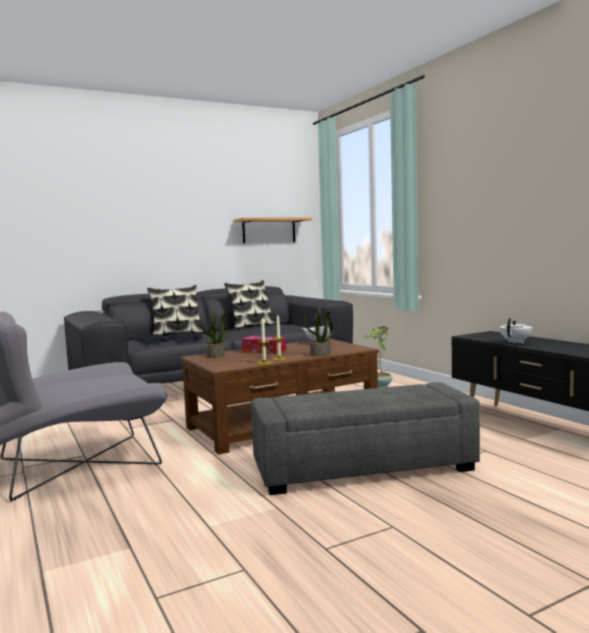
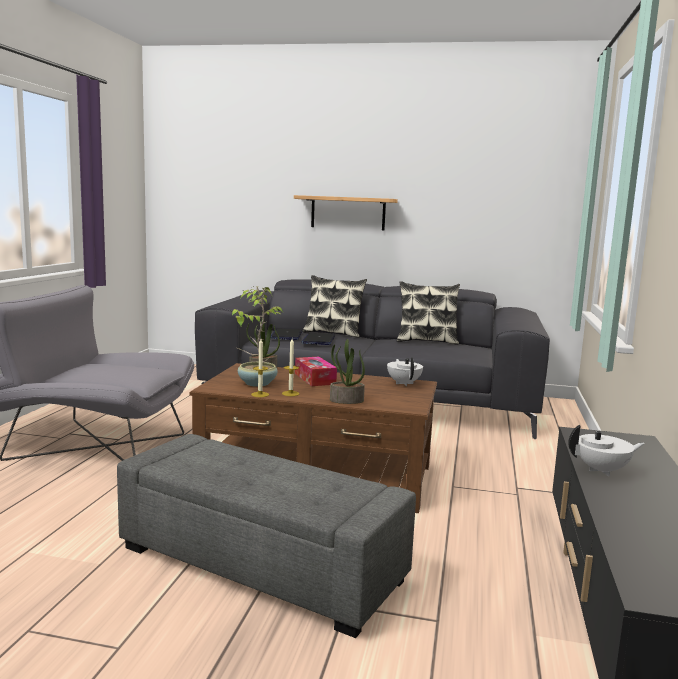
camera: 40 degrees right, 5 degrees up
(269, 231) = (507, 216): shelf -> shelf (348, 213)
(379, 385) = (536, 466): potted plant -> potted plant (256, 383)

